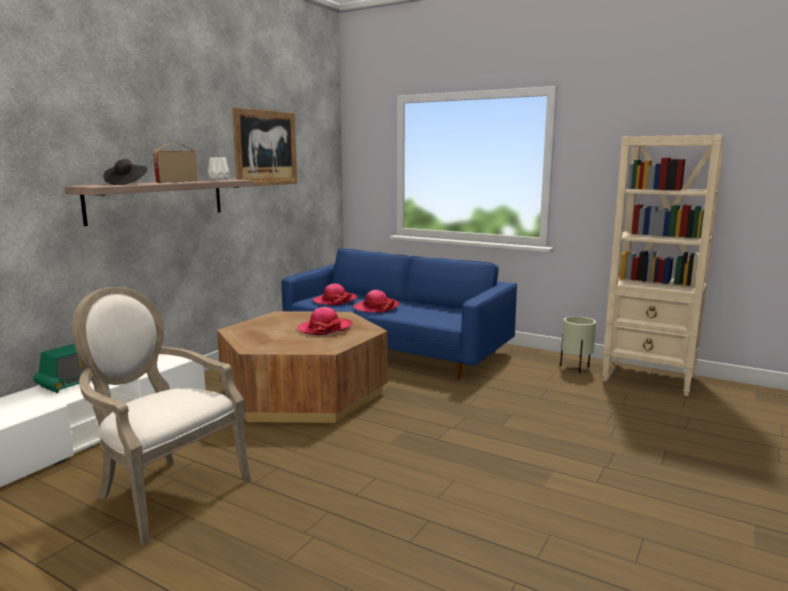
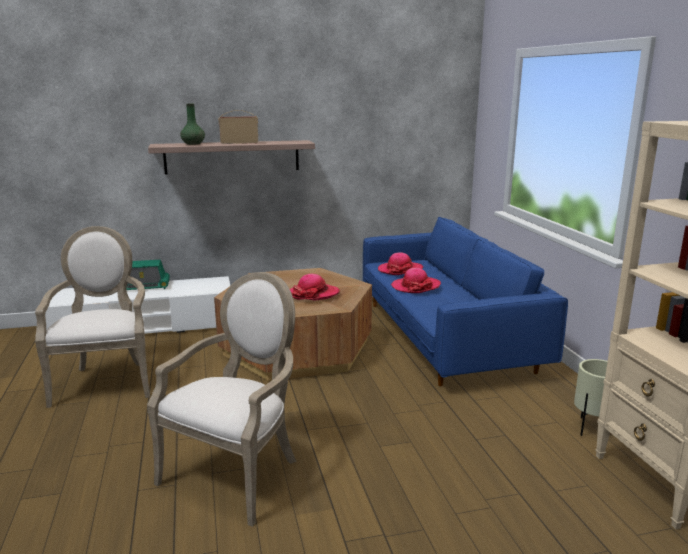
camera: 45 degrees right, 5 degrees up
(126, 184) = (193, 144): black hat -> green vase
(219, 179) = (292, 141): white vase -> none
(265, 148) = (360, 110): picture -> none
(454, 487) = (238, 472): none -> armchair

